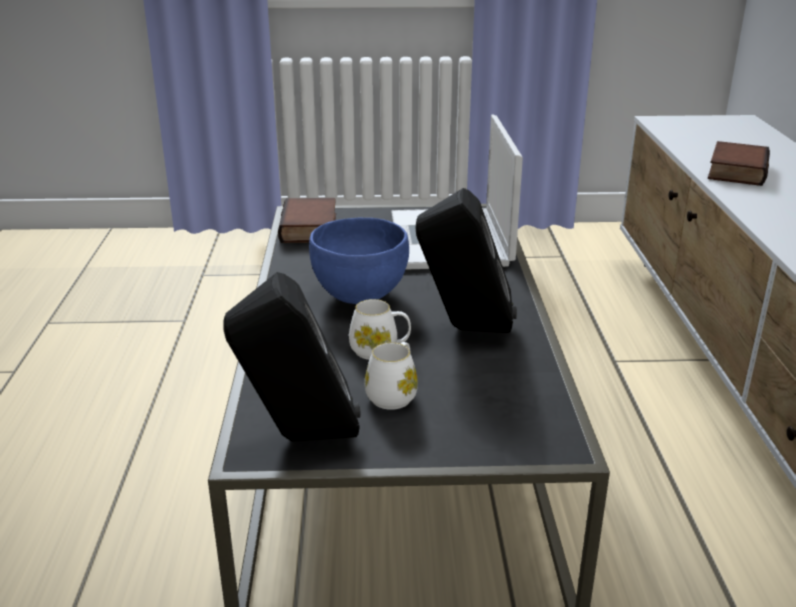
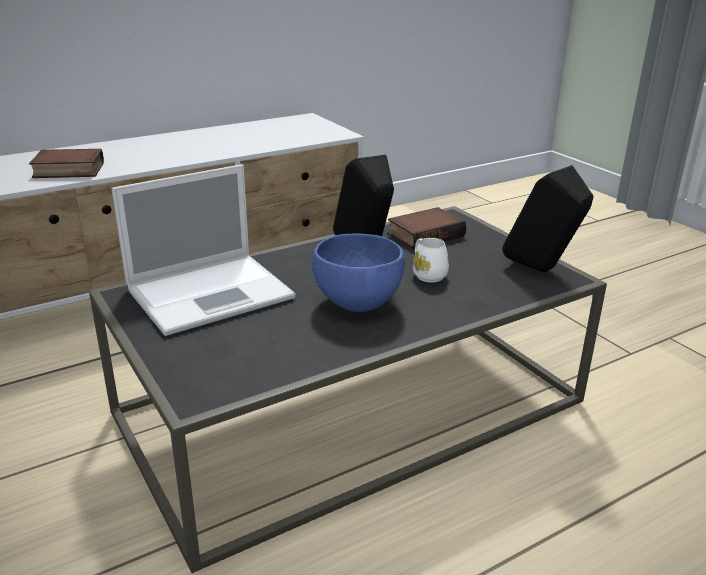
camera: 120 degrees left, 0 degrees up
(311, 228) = (236, 373): book -> book (425, 234)
(394, 394) = (466, 258): white mug -> none

